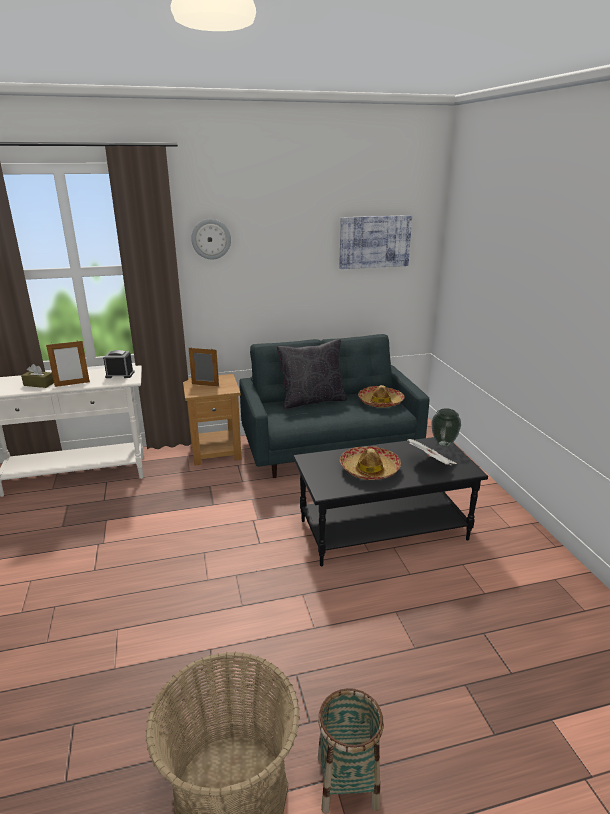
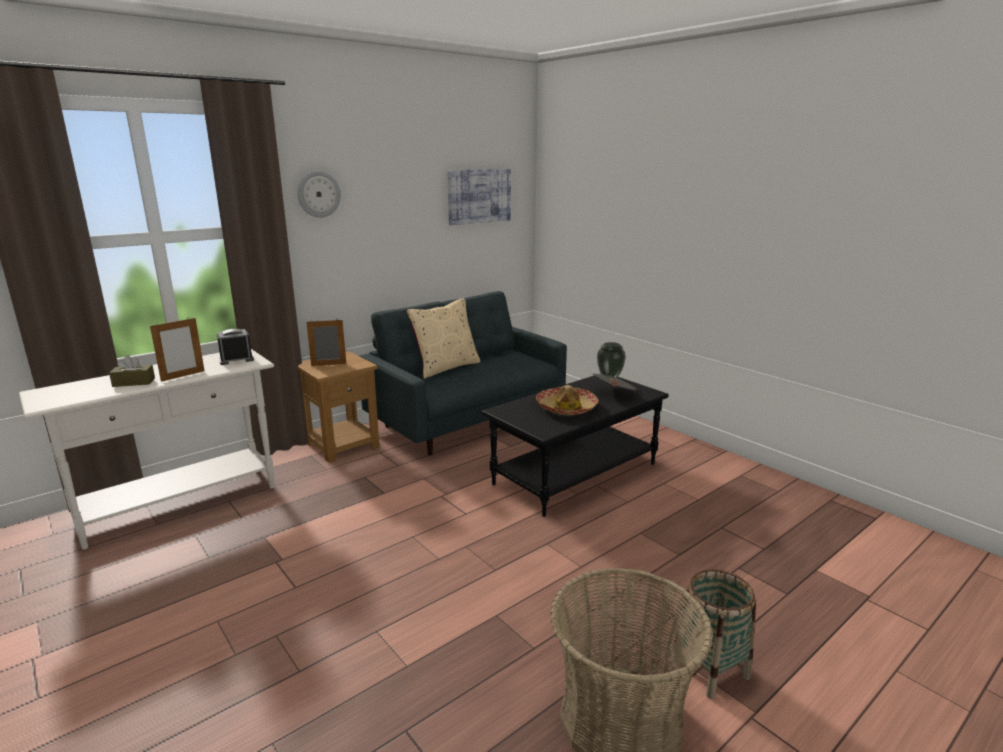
camera: 25 degrees left, 5 degrees down
(312, 401) = (446, 367): black pillow -> beige pillow
(380, 402) = (515, 358): hat -> none

